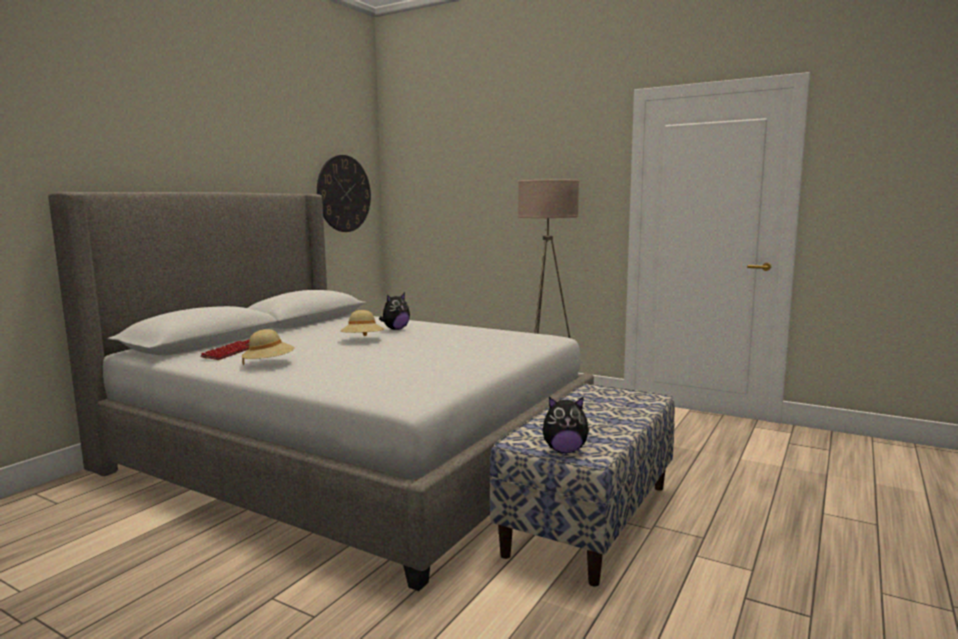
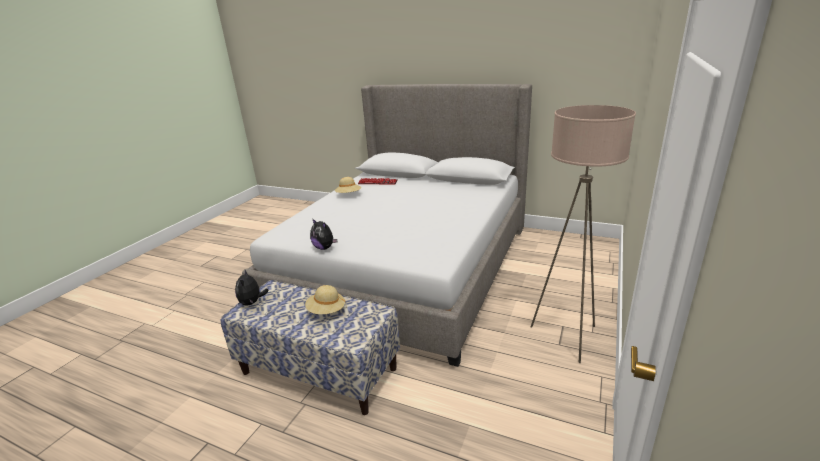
camera: 85 degrees right, 15 degrees up
(344, 193) = (586, 81): wall clock -> none
(363, 340) = (408, 204): beige hat -> beige hat (326, 311)
(395, 329) = (446, 206): plush toy -> plush toy (324, 248)

